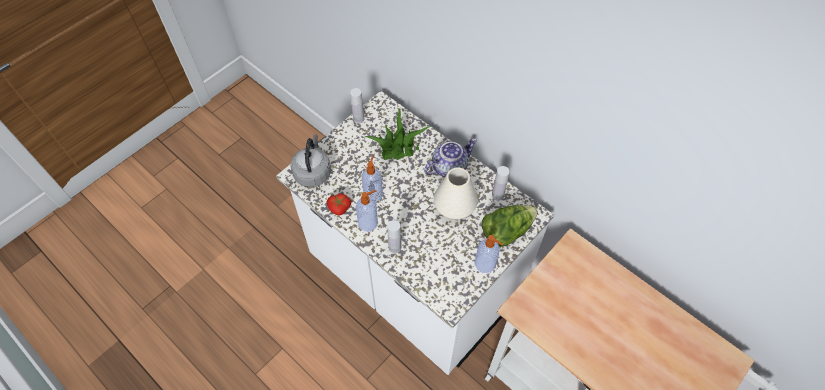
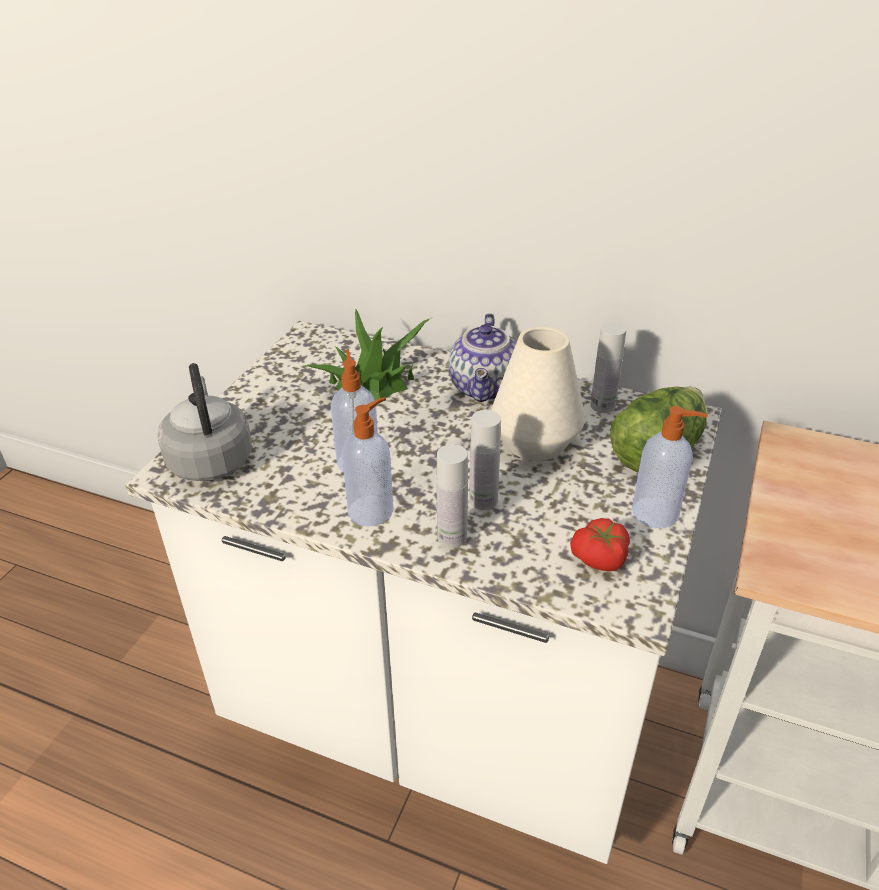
camera: 20 degrees left, 20 degrees down
(339, 208) = (295, 502): tomato -> tomato (600, 559)
(358, 119) = (274, 363): white bottle -> white bottle (483, 500)
(449, 167) = (486, 388): teapot -> teapot turned 150 degrees clockwise

